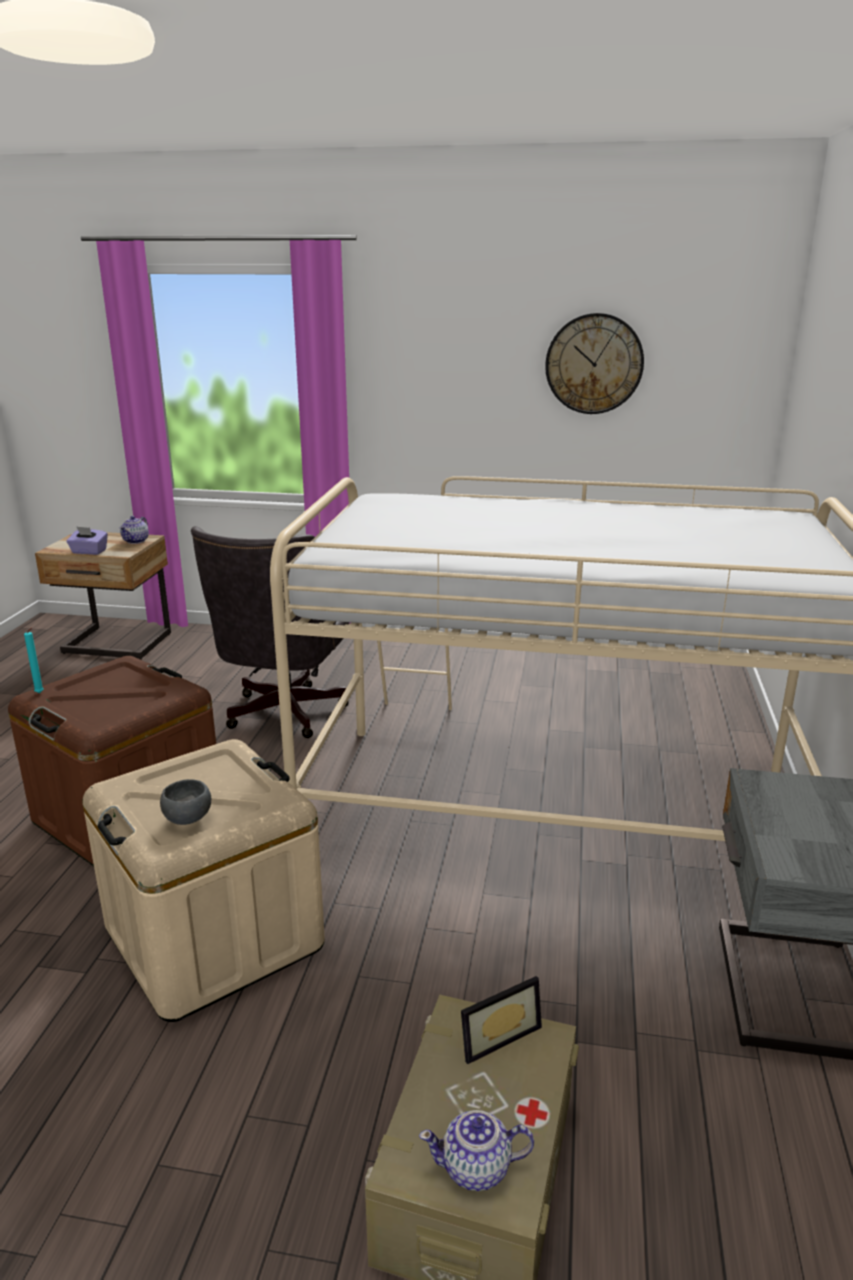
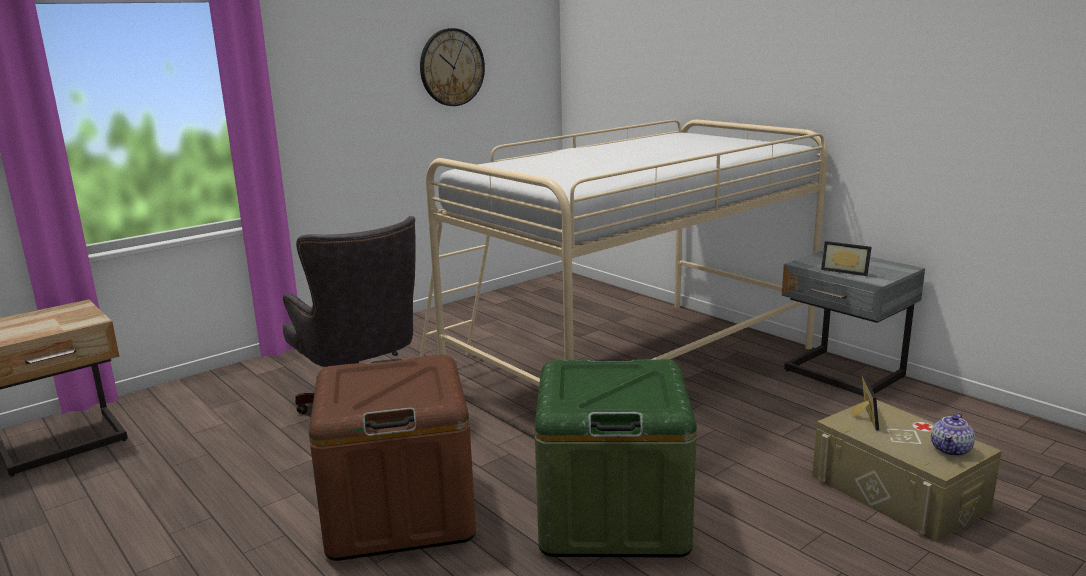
camera: 50 degrees left, 5 degrees down
(40, 693) = (337, 409): turquoise candle -> none
(89, 552) = (45, 331): purple tissue box -> none
(136, 541) = (73, 310): teapot -> none
(188, 817) = (641, 394): grey bowl -> none
(214, 937) = (612, 515): beige storage box -> green storage box
(782, 825) = (845, 271): none -> picture frame

